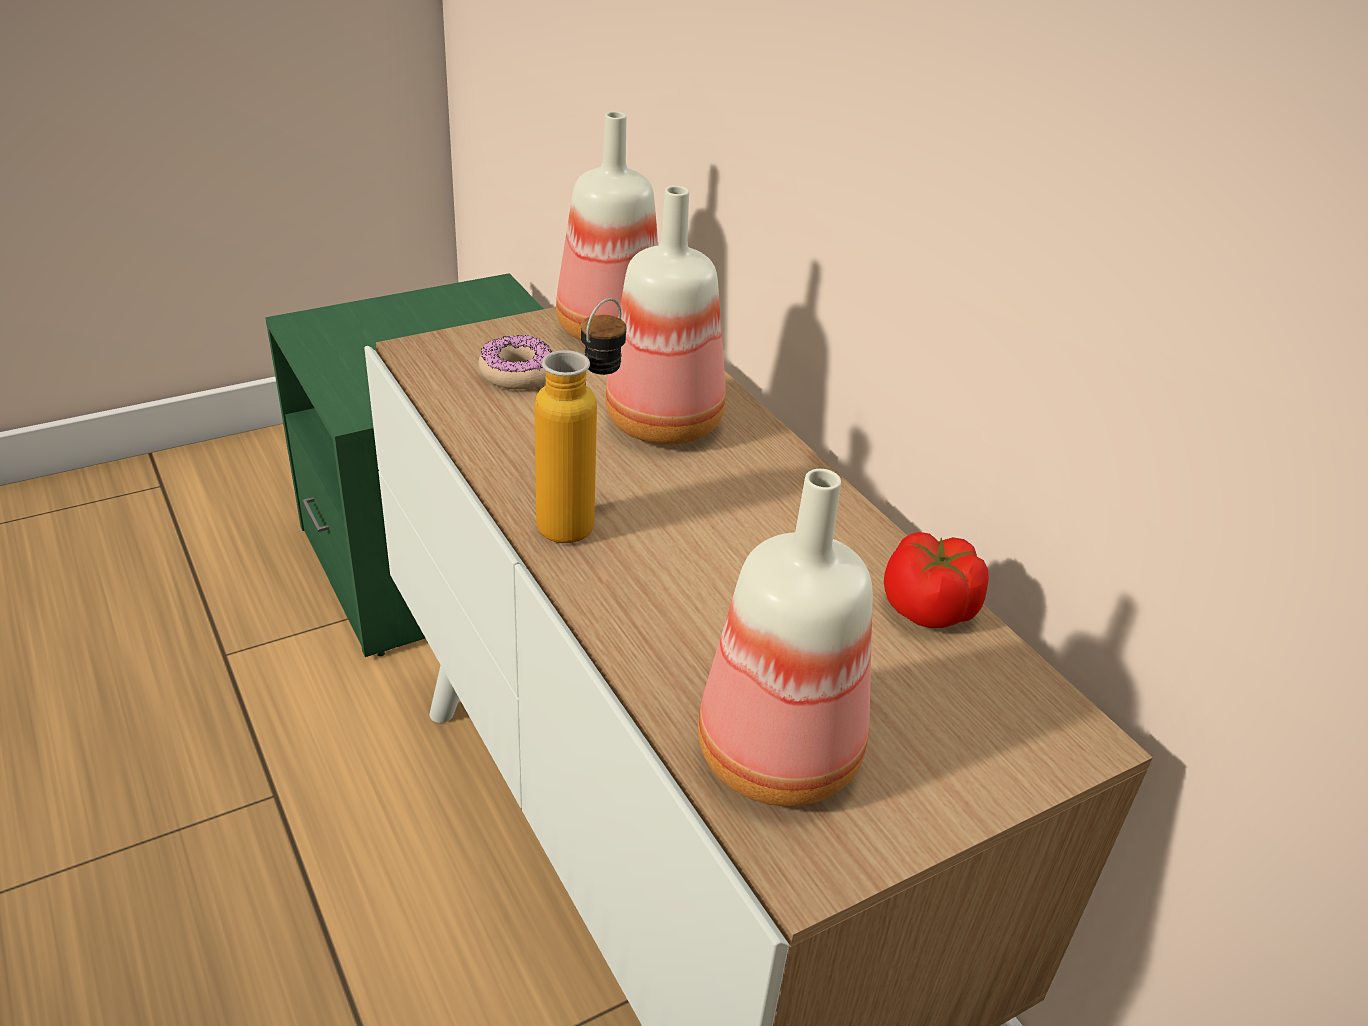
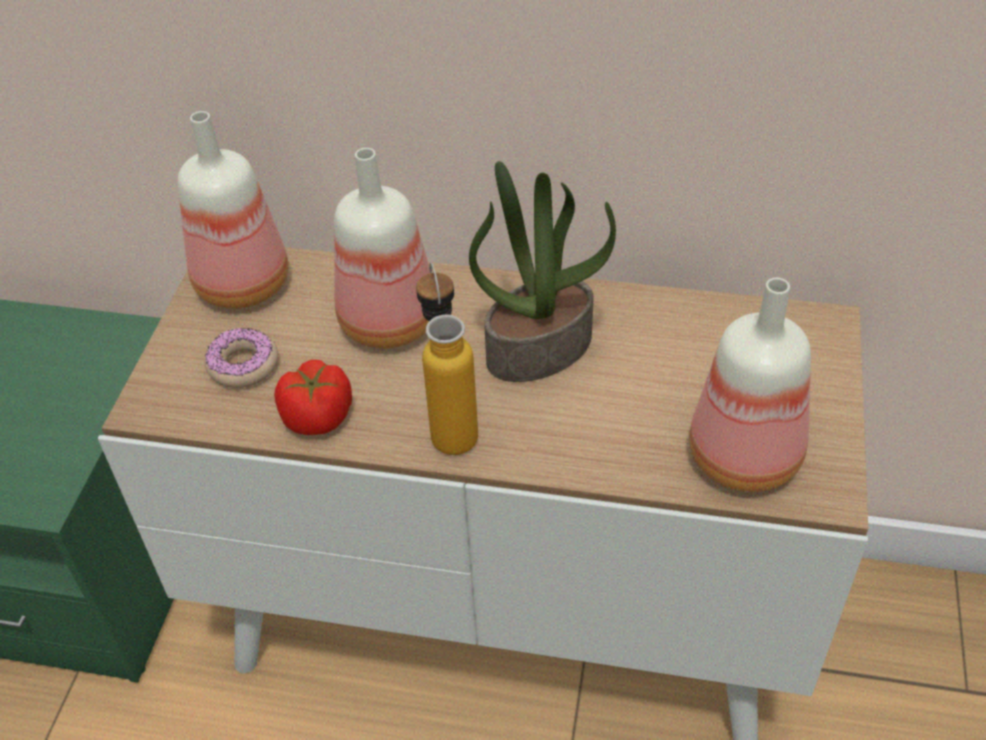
camera: 45 degrees left, 10 degrees up
(748, 527) = (539, 348): none -> potted plant
(929, 609) = (684, 315): tomato -> tomato (318, 417)

